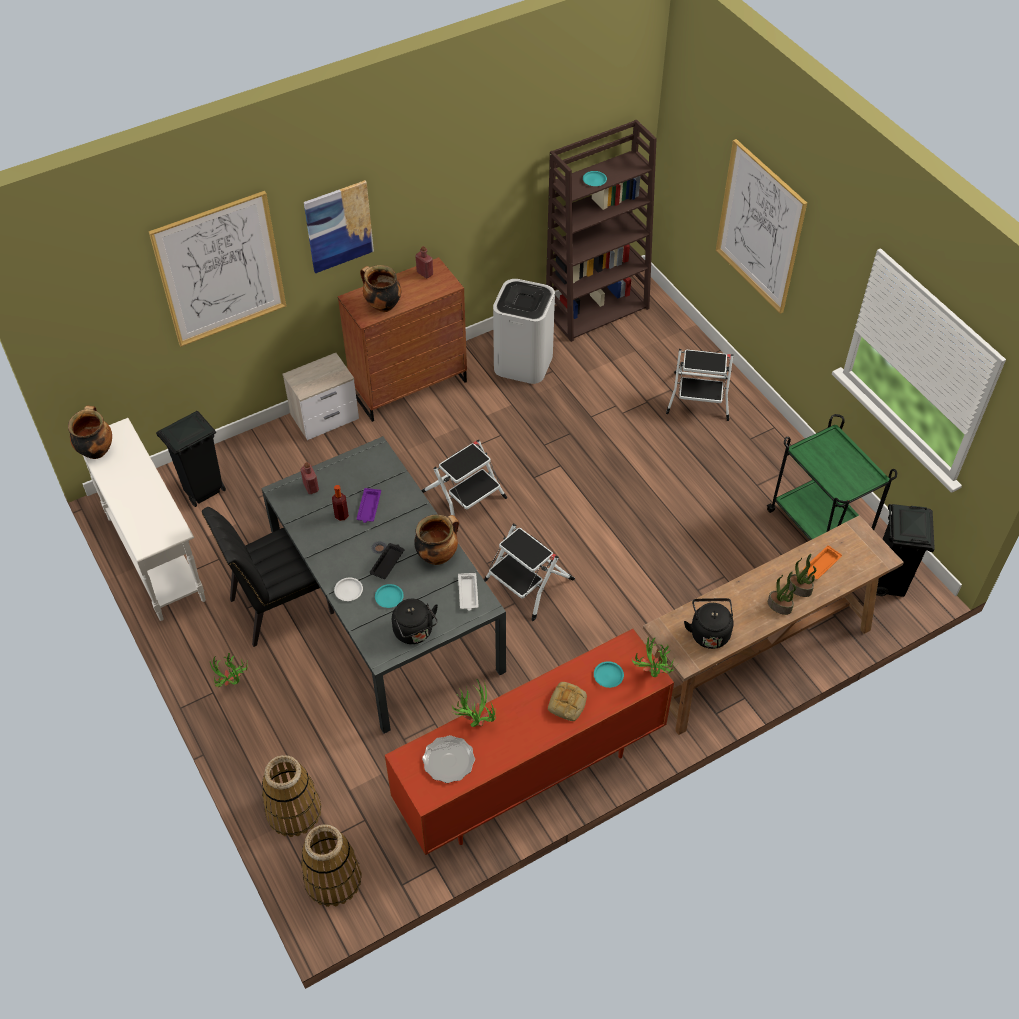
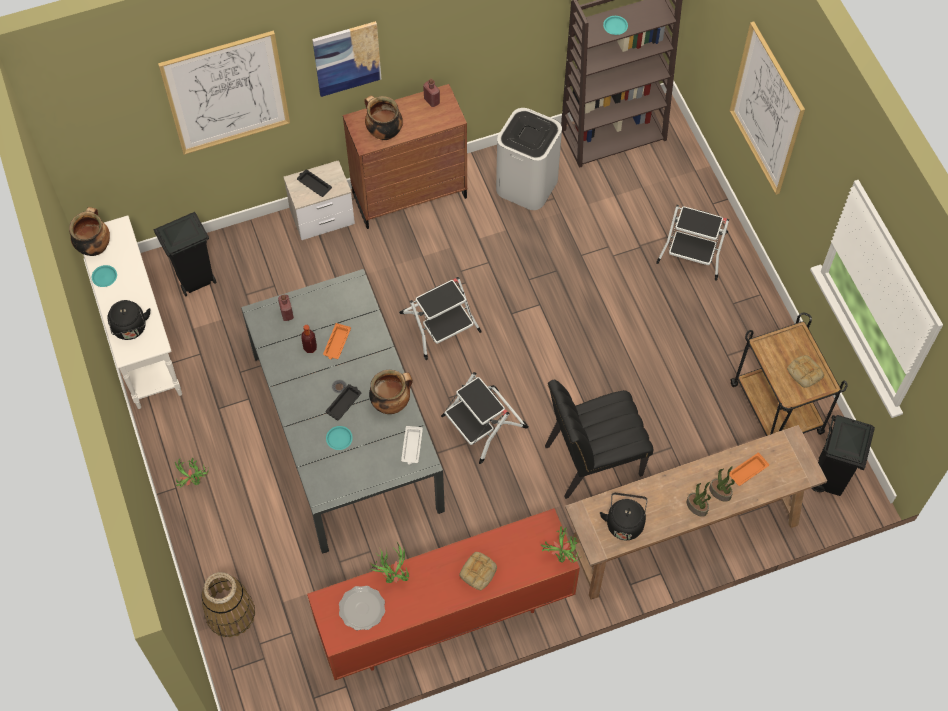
camera: 10 degrees right, 10 degrees up
(282, 605) = (251, 411): black chair -> black chair (593, 459)
(314, 376) = (314, 184): none -> black tray
(333, 879) = (254, 682): basket -> none
(348, 590) = (303, 426): white plate -> none
(369, 507) = (337, 343): purple tray -> orange tray
(415, 632) = (356, 478): black kettle -> black kettle (130, 329)
(608, 676) = (521, 551): turquoise plate -> turquoise plate (104, 277)
(819, 527) = (776, 410): green cart -> brown cart
(849, 470) = (804, 373): none -> bread

